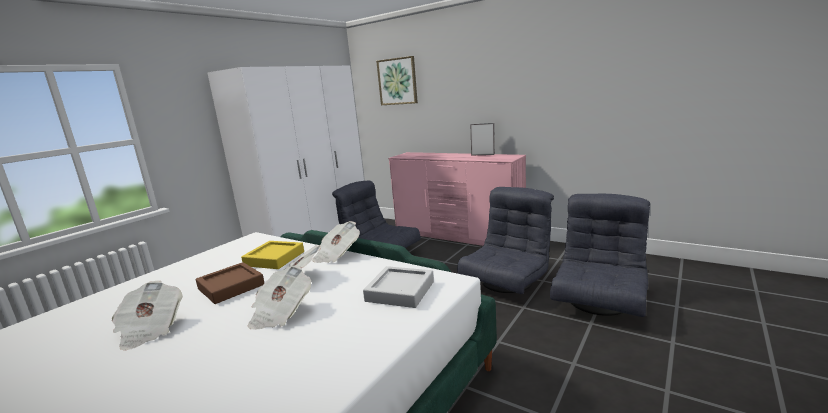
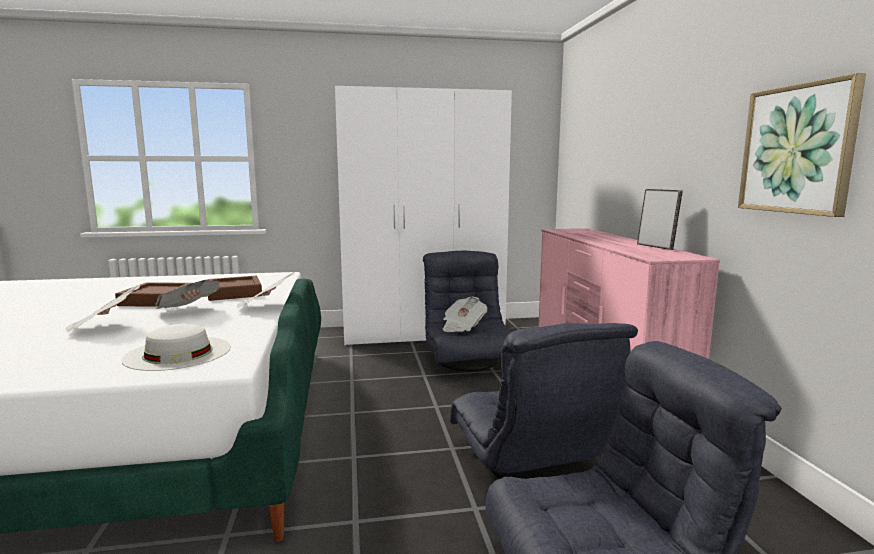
camera: 45 degrees right, 5 degrees down
(150, 329) = (61, 305): newspaper -> newspaper (462, 327)
(274, 259) = (234, 293): yellow tray -> brown tray
(397, 81) = (595, 117): picture -> picture (797, 149)
(400, 291) = (178, 353): grey tray -> white hat
(507, 282) = (532, 466): grey armchair -> grey armchair turned 75 degrees clockwise

